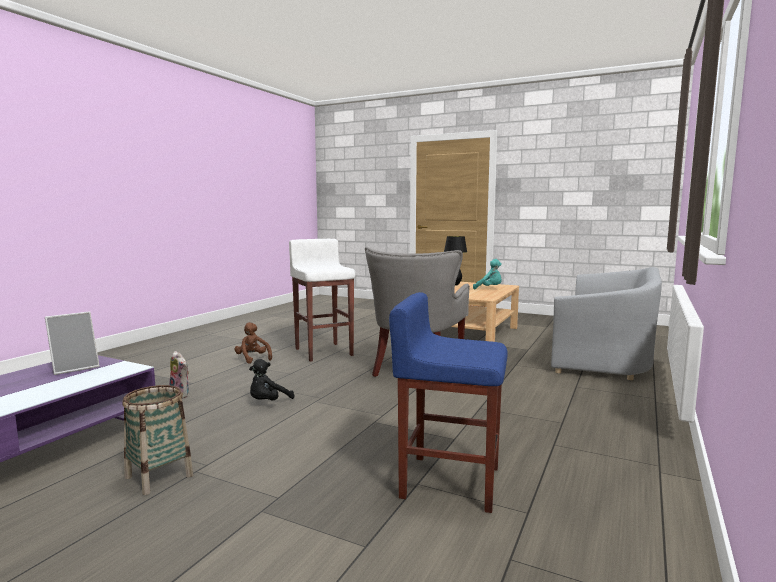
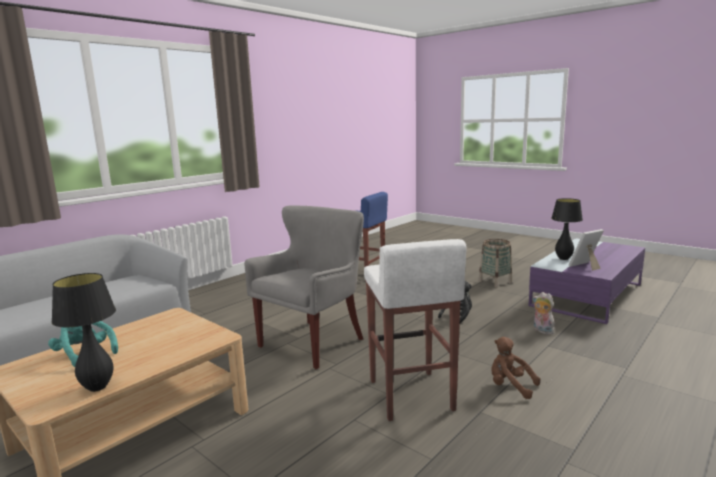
camera: 165 degrees left, 5 degrees up
(77, 380) = (563, 258): none -> black table lamp
(252, 359) = (510, 386): brown plush toy -> brown plush toy turned 150 degrees clockwise

